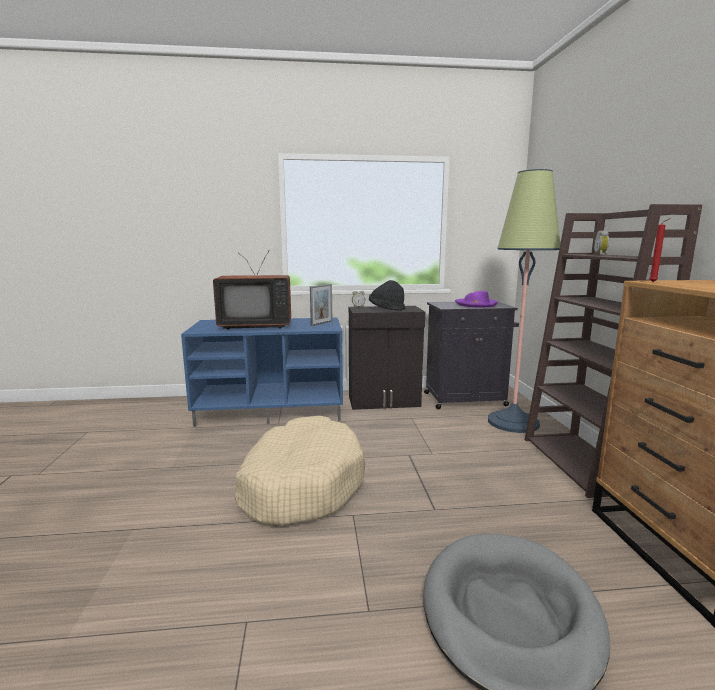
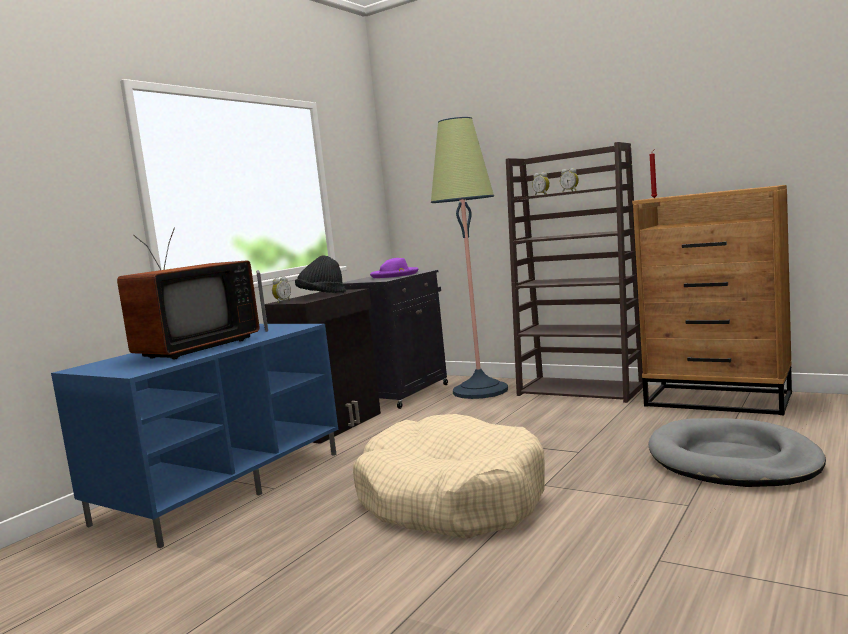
camera: 50 degrees left, 5 degrees down
(619, 256) = (570, 191): none -> alarm clock

